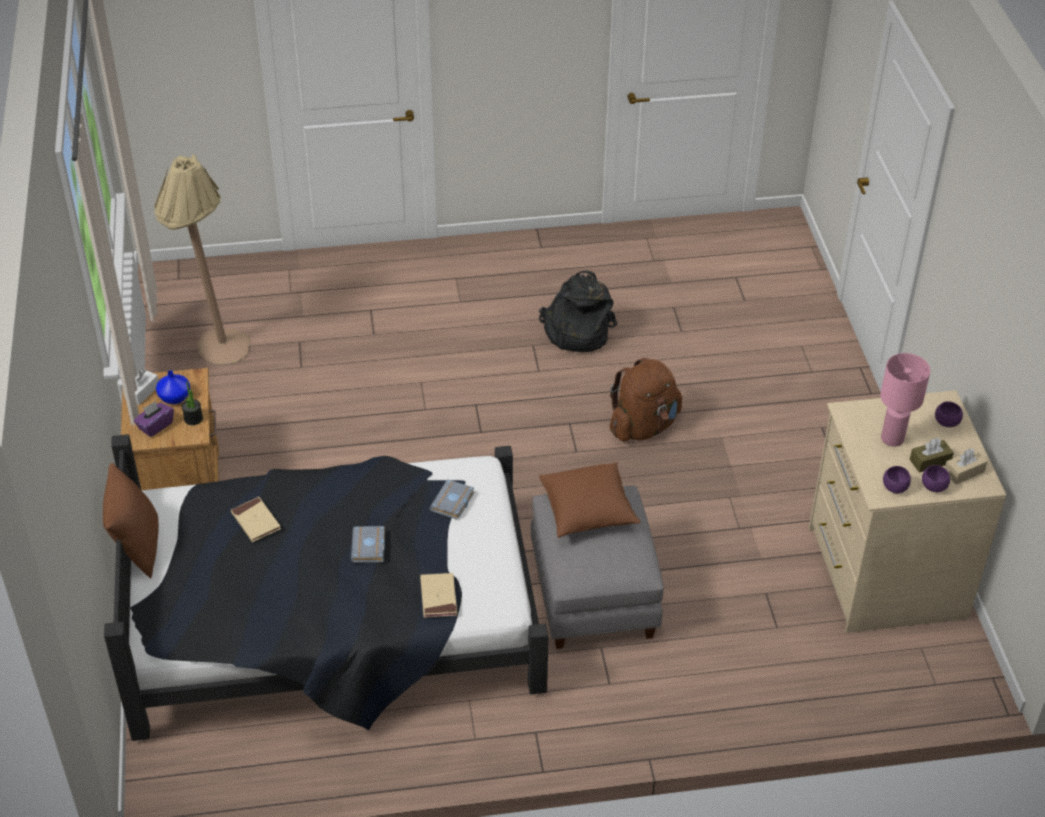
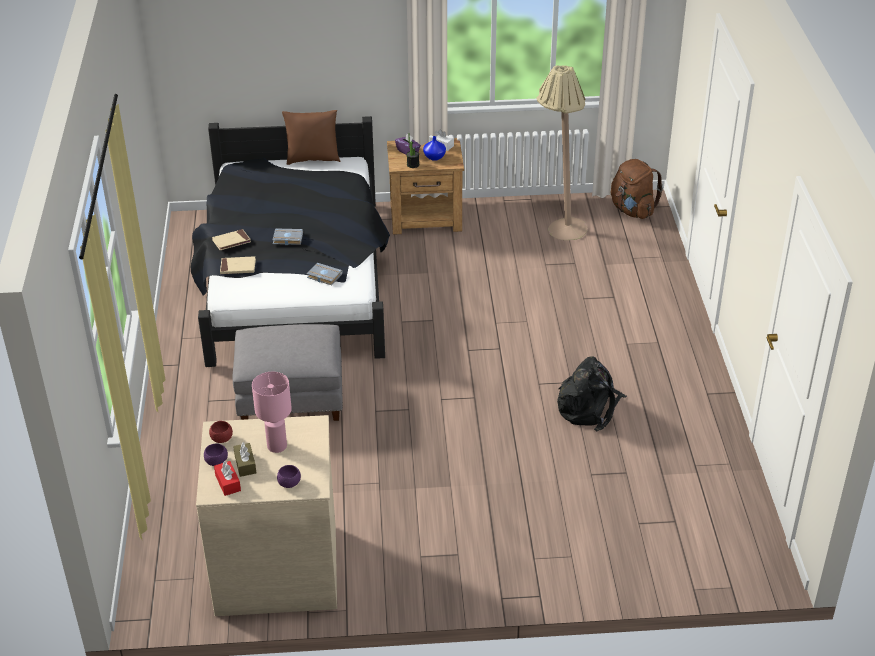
camera: 95 degrees right, 5 degrees down
(256, 521) = (322, 197): beige book -> beige book (231, 241)
(588, 511) = (306, 341): brown pillow -> none
(643, 426) = (467, 439): brown backpack -> brown backpack (632, 210)
(895, 487) = (221, 438): purple bowl -> red bowl
(964, 472) = (228, 483): beige tissue box -> red tissue box

